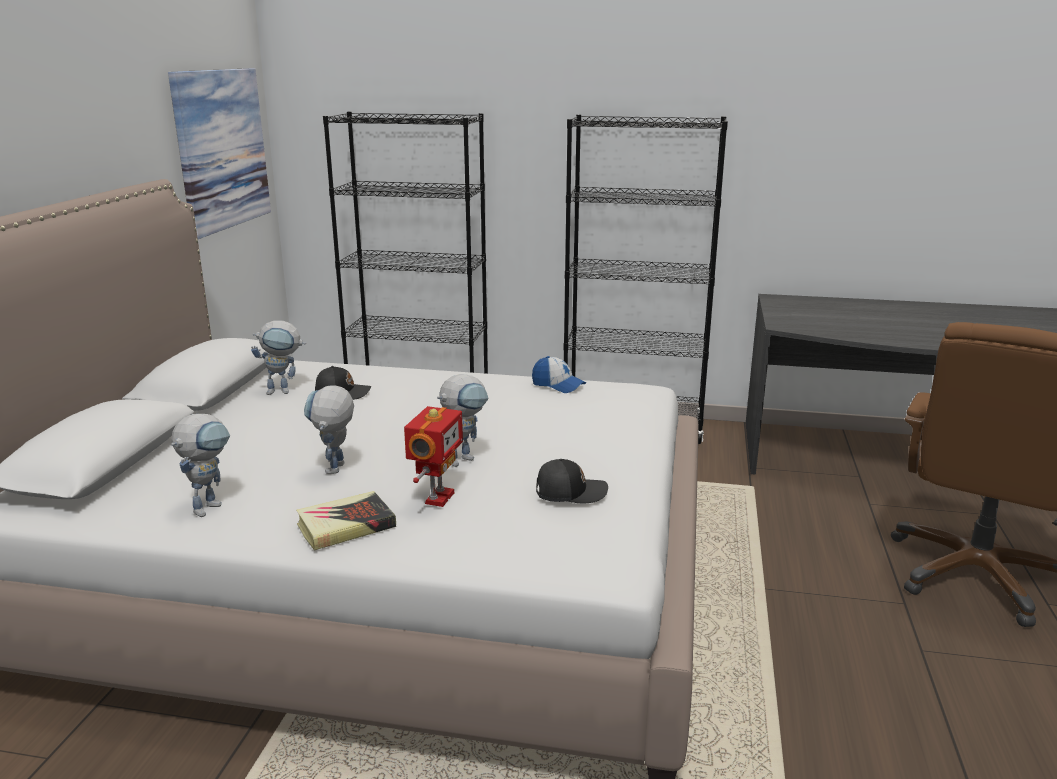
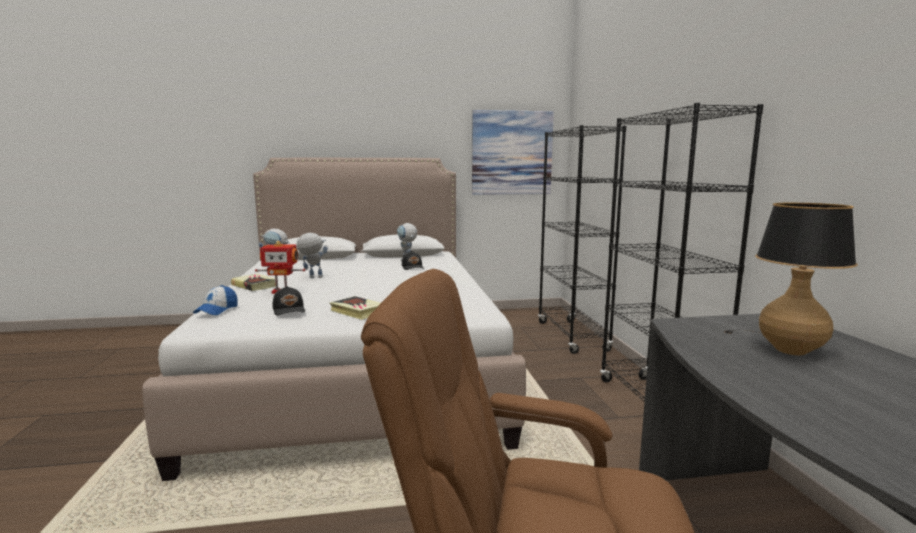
camera: 70 degrees right, 10 degrees down
(465, 458) = (334, 291): toy robot -> none
(558, 385) = (467, 296): cap -> cap (217, 310)
(594, 450) = (358, 311): none -> book
(845, 315) = (788, 348): none -> table lamp

